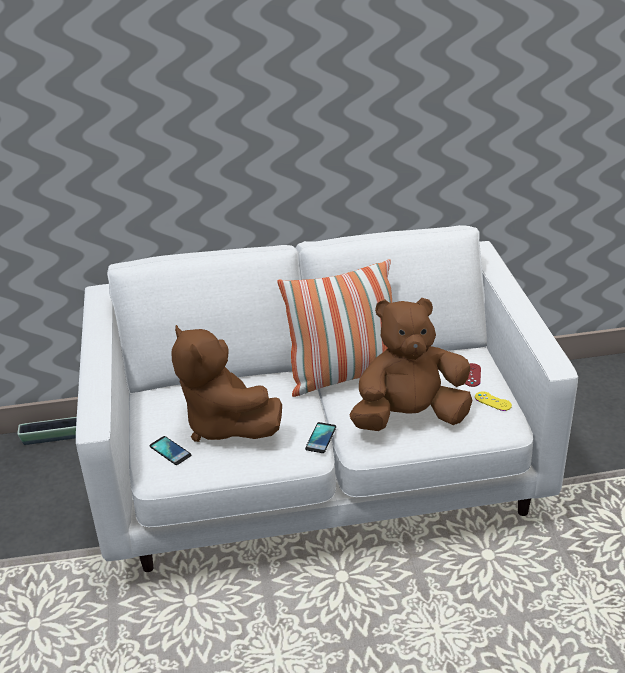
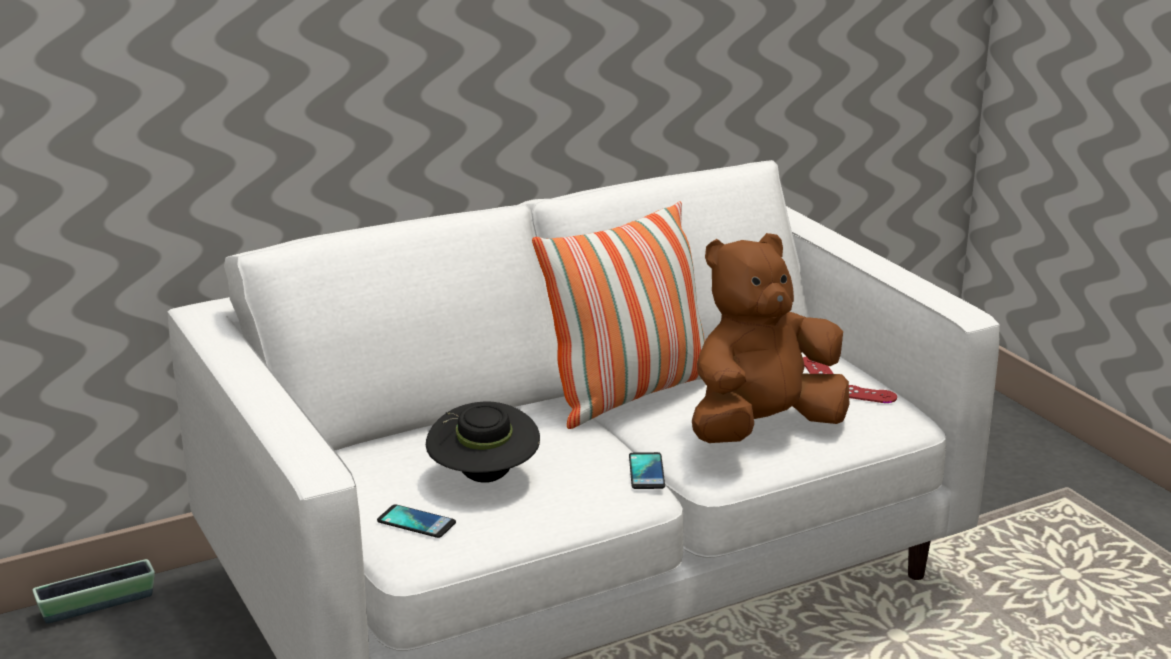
camera: 20 degrees left, 10 degrees down
(224, 425) = (483, 477): brown plush toy -> black hat
(493, 401) = (867, 394): yellow game controller -> red game controller

